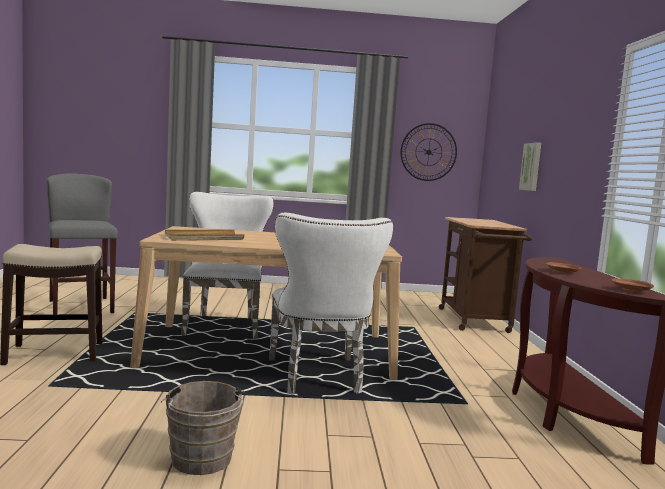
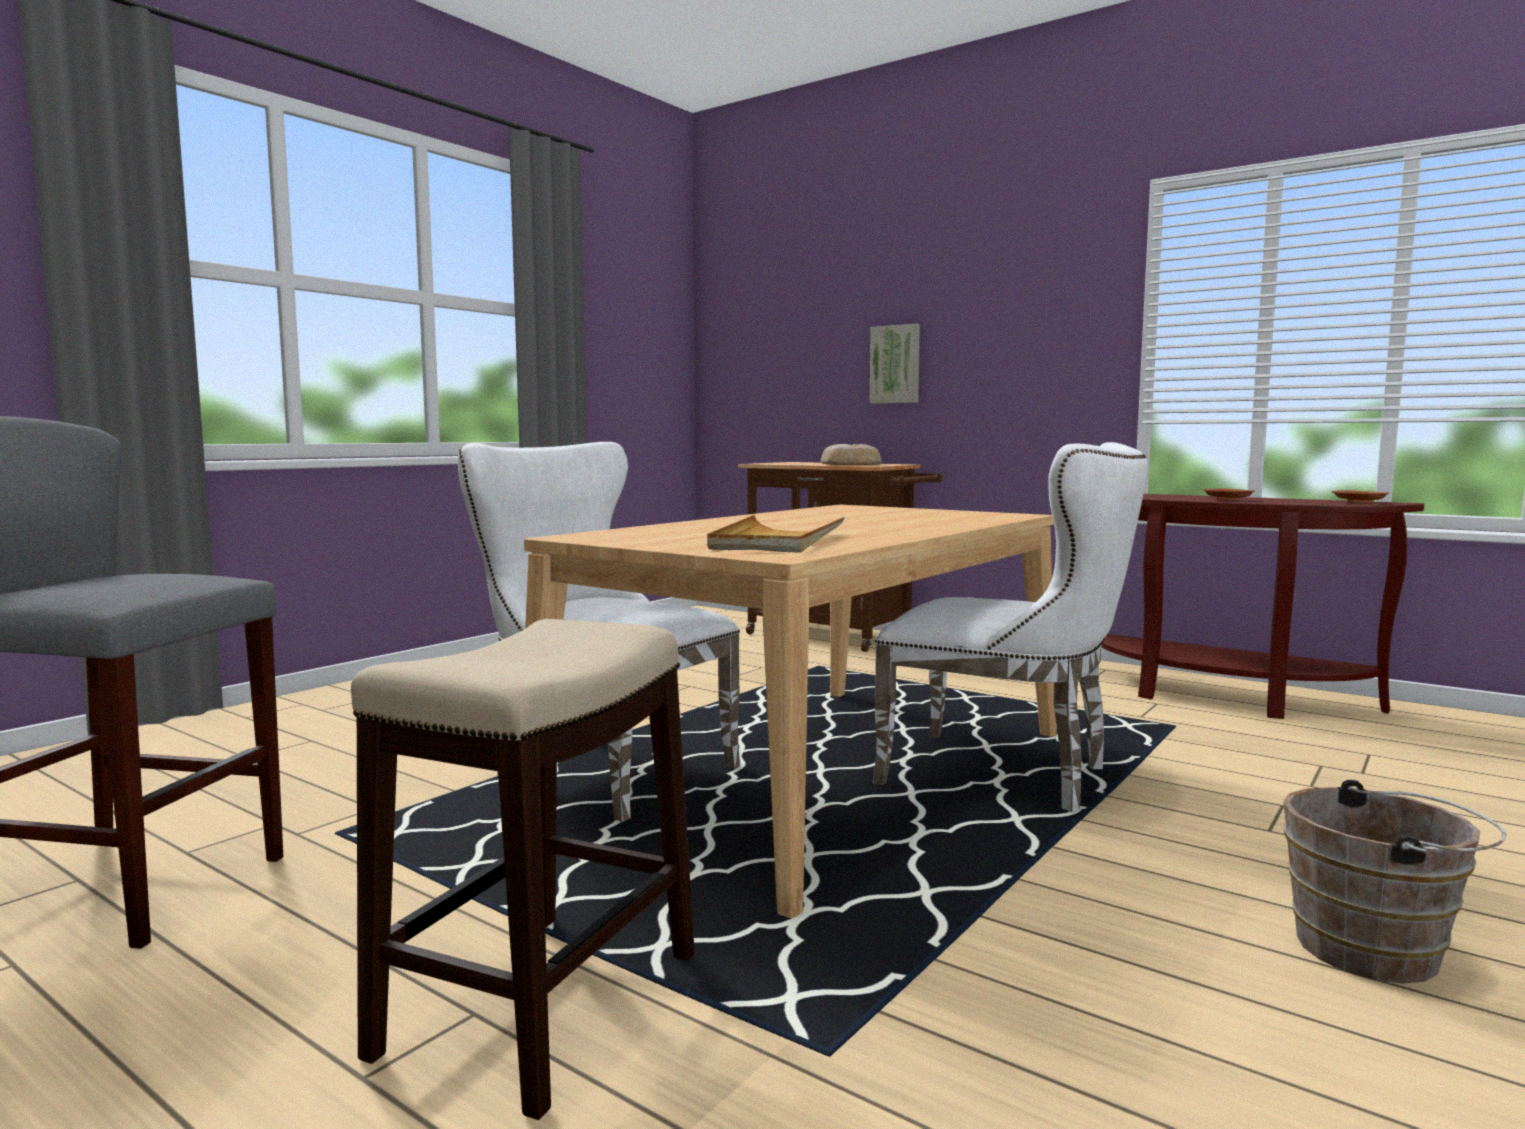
camera: 50 degrees left, 0 degrees up
(428, 152) = (626, 347): wall clock -> none
(486, 223) = (849, 464): none -> bread

